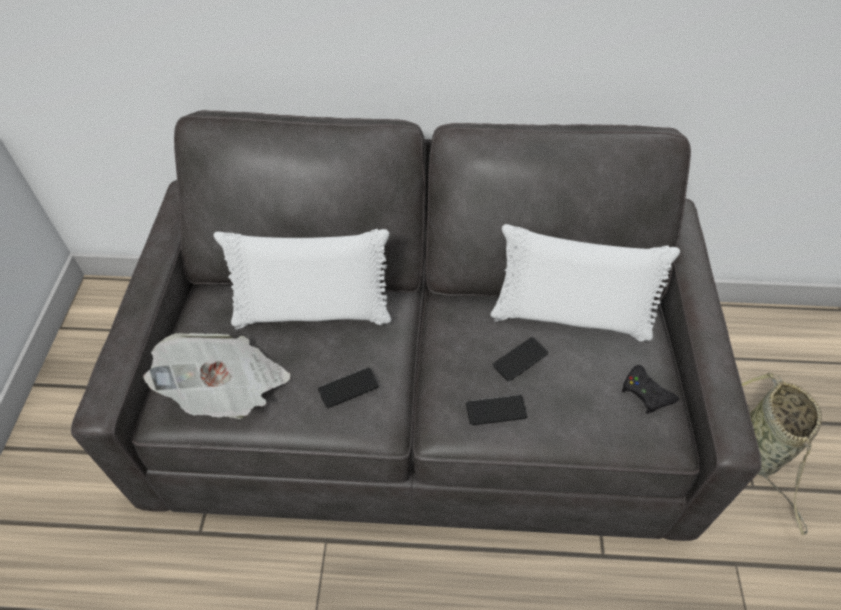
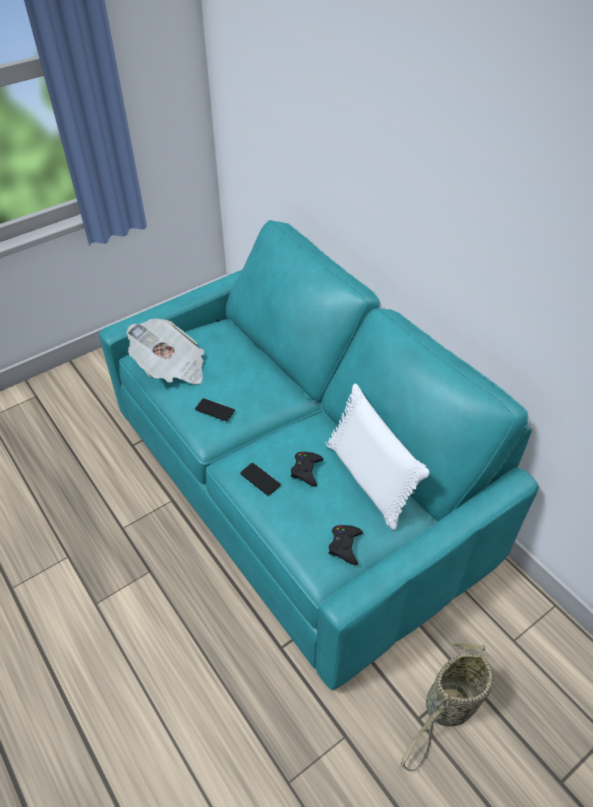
camera: 50 degrees right, 5 degrees down
(313, 311) = (251, 367): white pillow -> none
(422, 401) = (297, 485): grey sofa -> turquoise sofa
(520, 359) = (306, 470): phone -> black game controller

